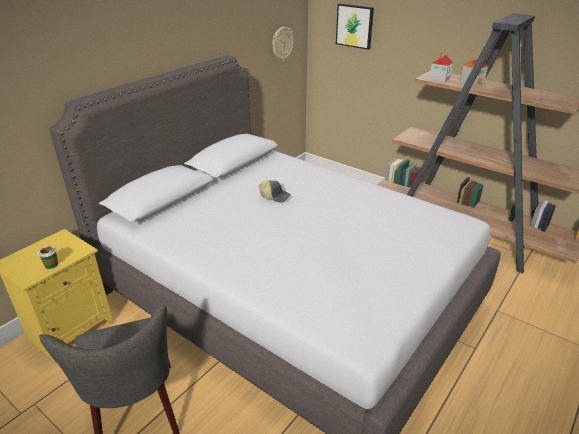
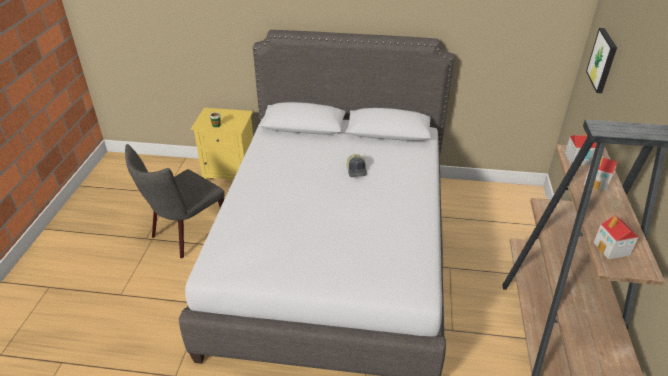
camera: 60 degrees right, 5 degrees up
(282, 43) = (530, 47): wall clock -> none
(549, 99) = (612, 249): none -> toy house

